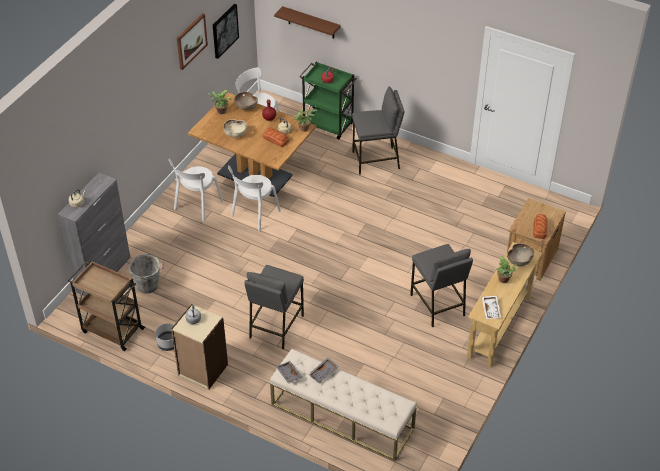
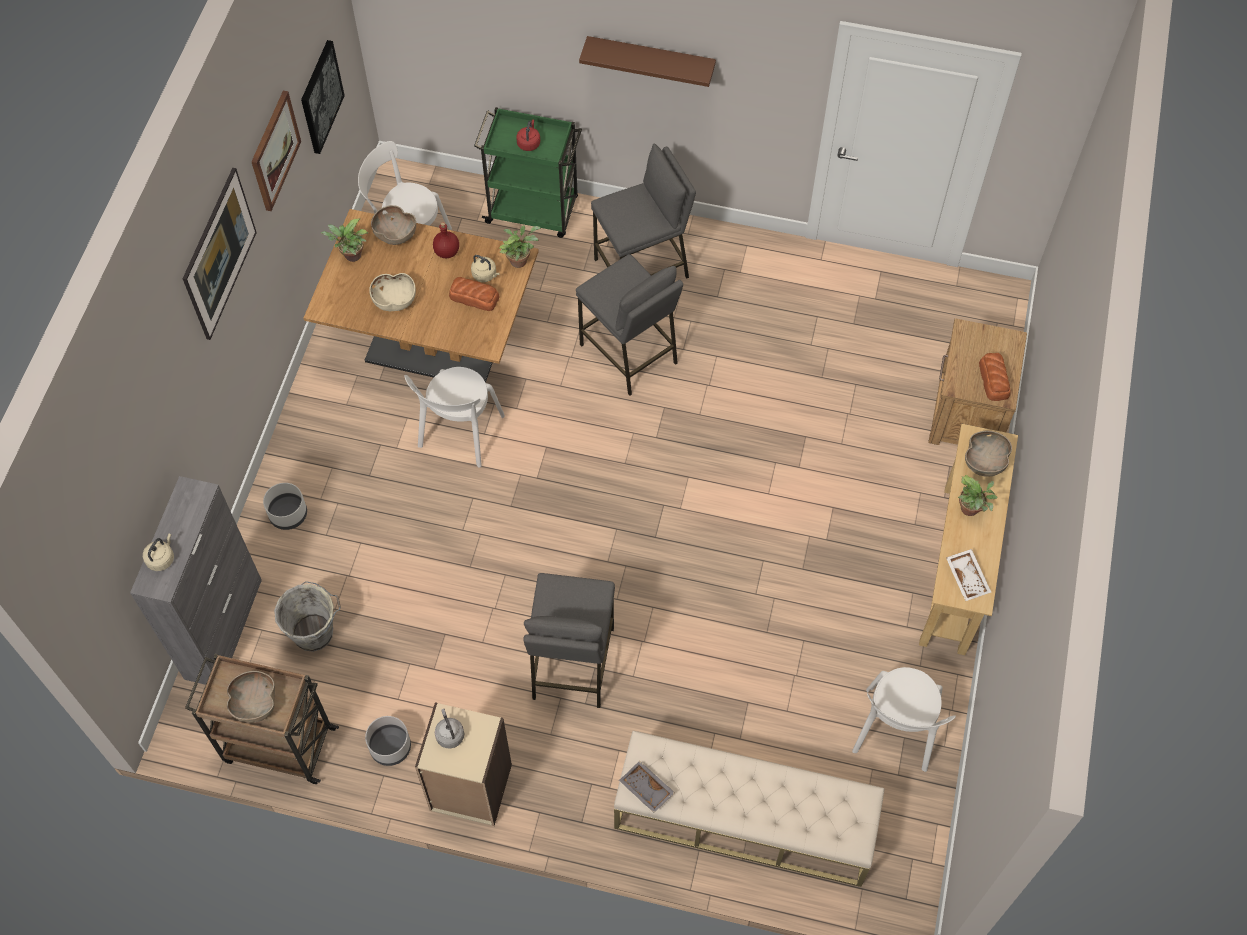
camera: 15 degrees left, 15 degrees up
(102, 286) = (254, 703): none -> brown bowl
(149, 83) = (225, 269): none -> picture
(154, 232) = (289, 514): none -> white planter
(197, 206) = (349, 440): white chair -> white chair (895, 733)
(311, 23) = (478, 43): brown shelf -> brown shelf (650, 60)
(323, 373) = (706, 770): grey tray -> none
(437, 305) = (839, 550): grey stool -> grey stool (629, 354)

